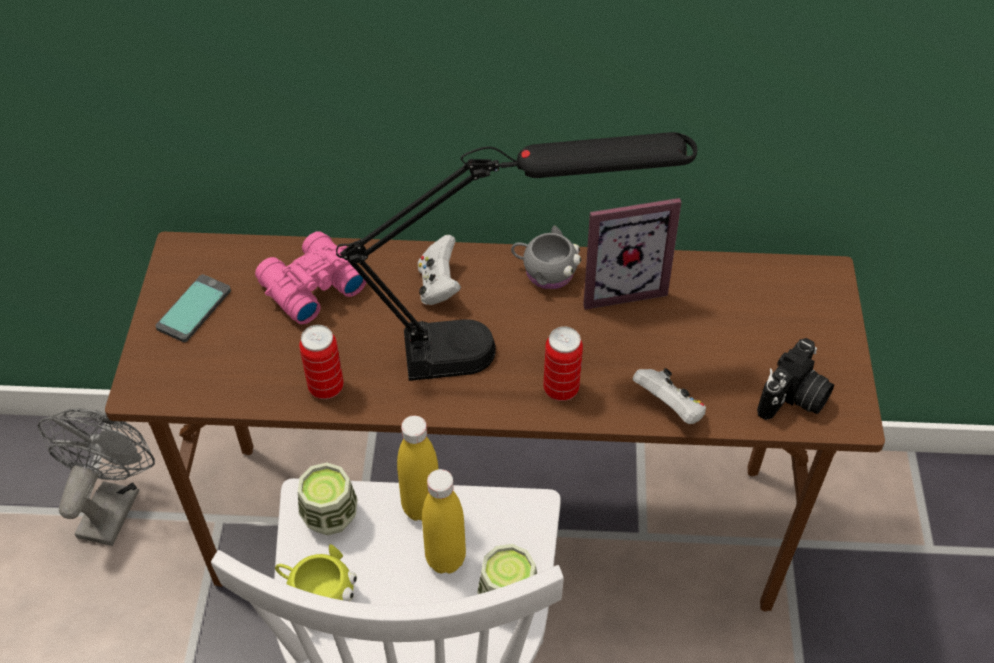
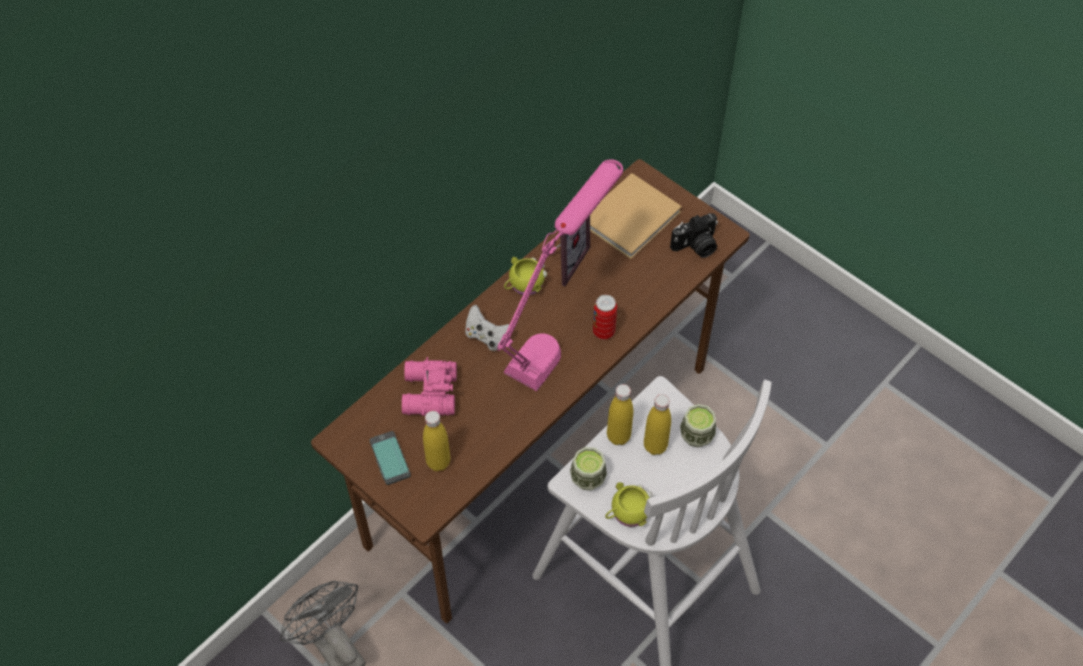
camera: 50 degrees left, 5 degrees up
(226, 354) = (438, 462): none -> yellow bottle
(326, 387) = (506, 430): can -> none
(510, 346) = (557, 333): black table lamp -> pink table lamp
(545, 272) = (524, 285): grey mug -> yellow mug
(669, 408) = (656, 297): white game controller -> none
(760, 306) = (632, 216): none -> beige book
(794, 399) = (696, 246): camera -> camera turned 75 degrees clockwise

